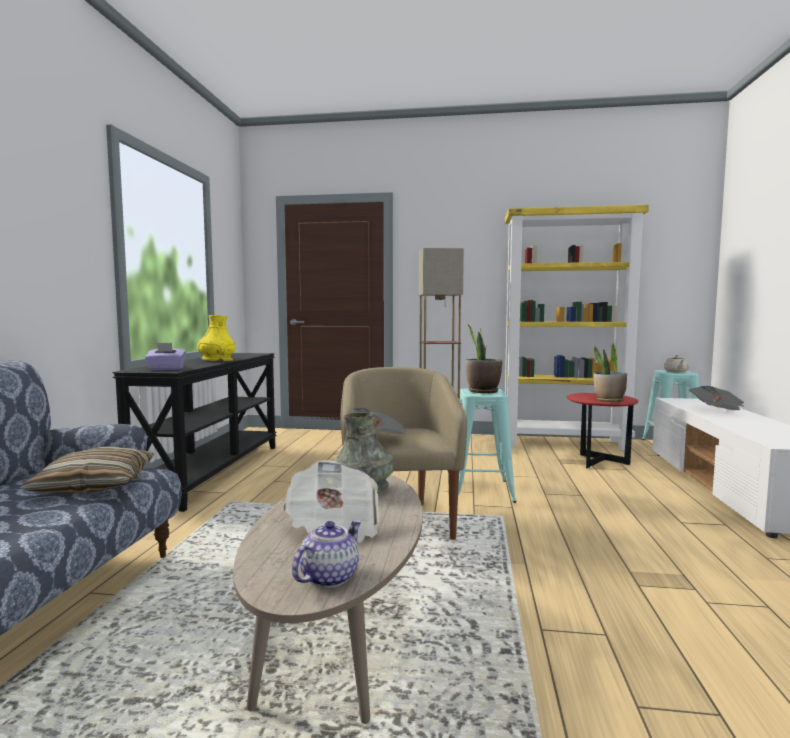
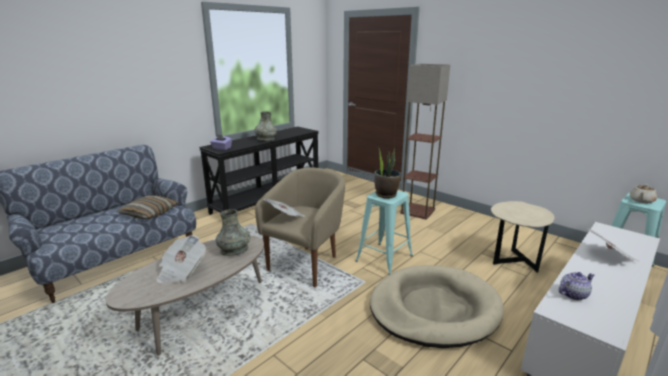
camera: 35 degrees right, 15 degrees up
(217, 360) = (266, 139): yellow vase -> grey vase
(329, 577) = (142, 294): teapot -> teapot (573, 294)
(565, 443) = (520, 235): yellow bookcase -> none
(598, 463) = (512, 262): red side table -> beige side table
(609, 400) = (519, 218): potted plant -> none
(609, 516) = (433, 309): none -> beige dog bed

